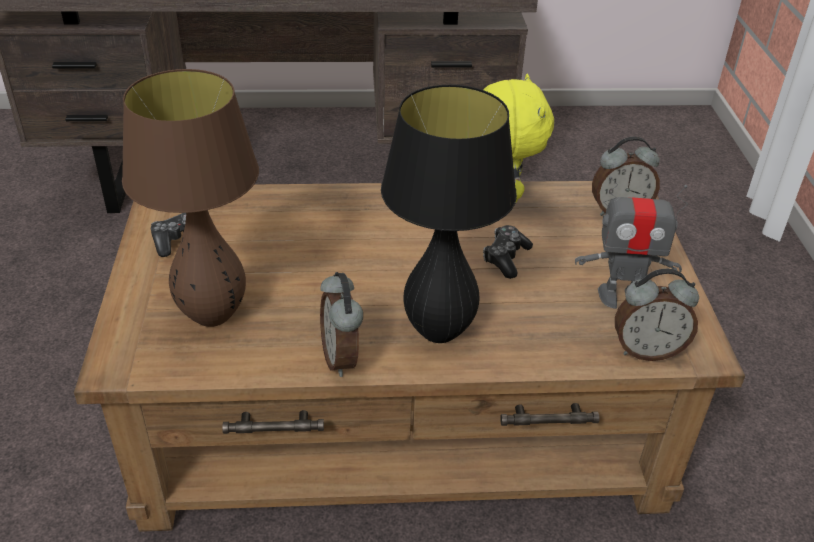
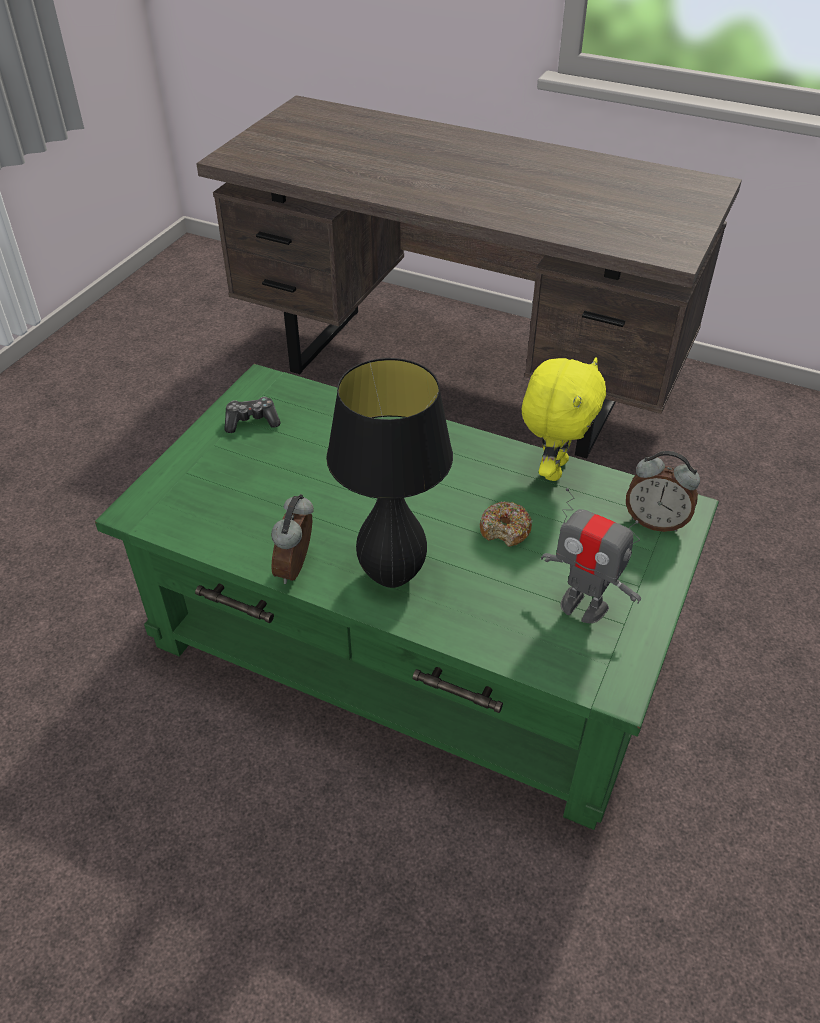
camera: 30 degrees right, 5 degrees up
(213, 316) = (228, 496): brown table lamp -> none
(403, 420) = (412, 643): brown coffee table -> green coffee table
(505, 258) = (505, 530): game controller -> donut
(647, 350) = (563, 665): alarm clock -> none

